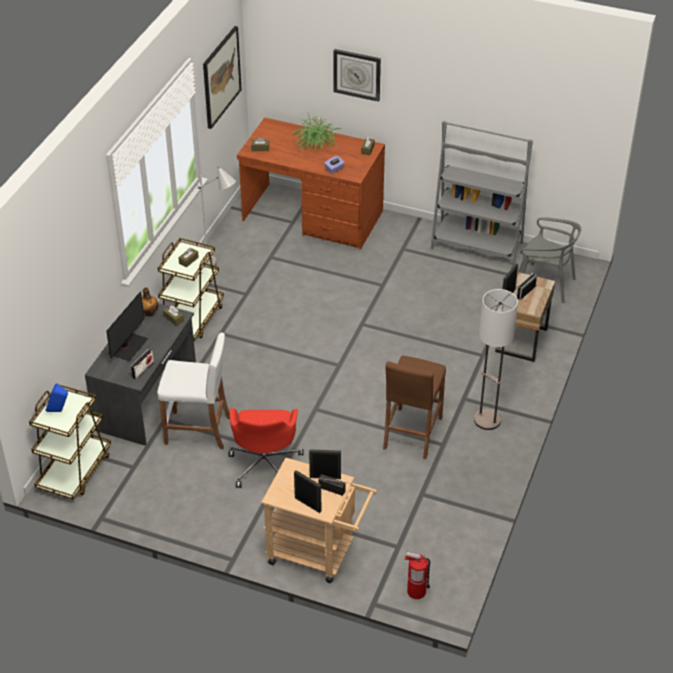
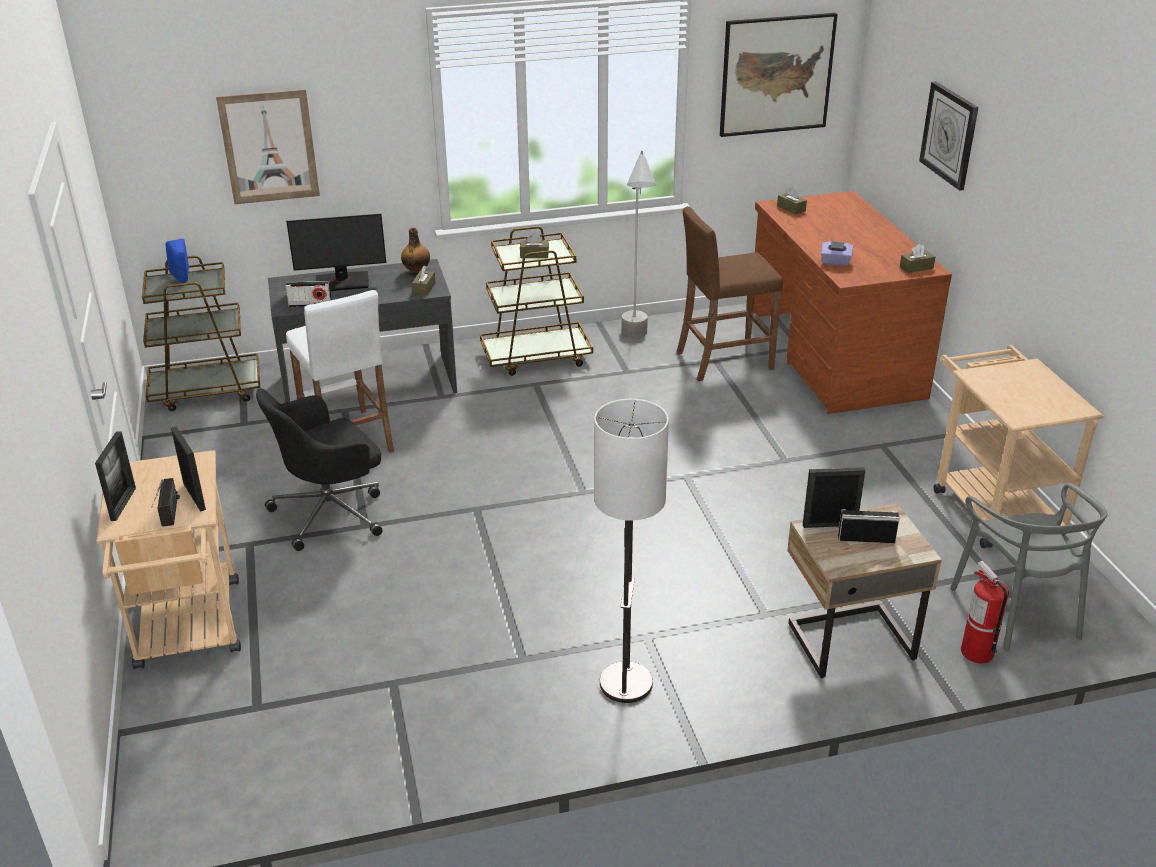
camera: 55 degrees right, 10 degrees down
(61, 294) = (269, 147): none -> picture
(265, 464) = (331, 513): red office chair -> black office chair
(315, 144) = (862, 234): potted plant -> none
(412, 433) = (515, 616): brown stool -> brown stool (723, 361)
(416, 591) = (168, 771): fire extinguisher -> fire extinguisher (976, 652)
(476, 246) = (991, 505): grey bookcase -> beige cart

